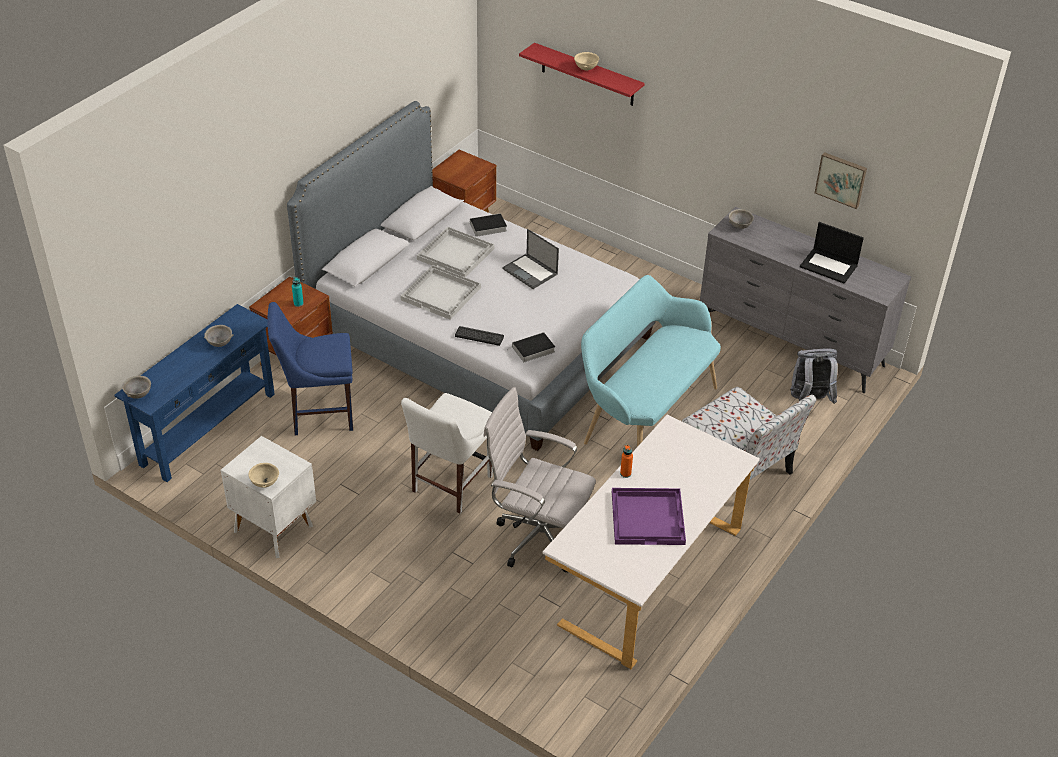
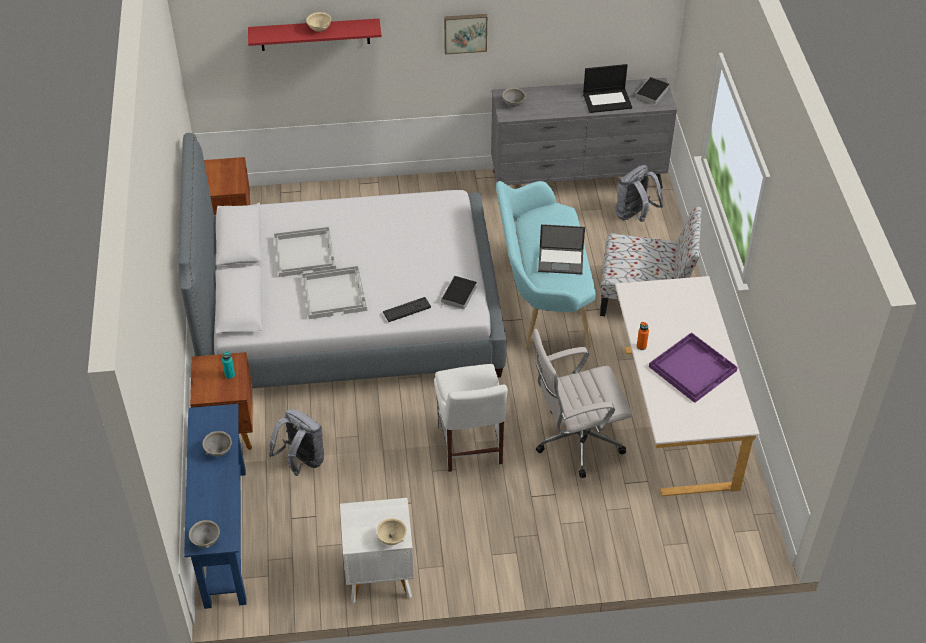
camera: 40 degrees left, 5 degrees up
(318, 414) = (301, 461): blue chair -> grey backpack
(487, 227) = (301, 215): book -> book (651, 94)
(530, 272) = (380, 232): laptop -> laptop (561, 260)
(841, 179) = (590, 25): picture -> picture (465, 32)

